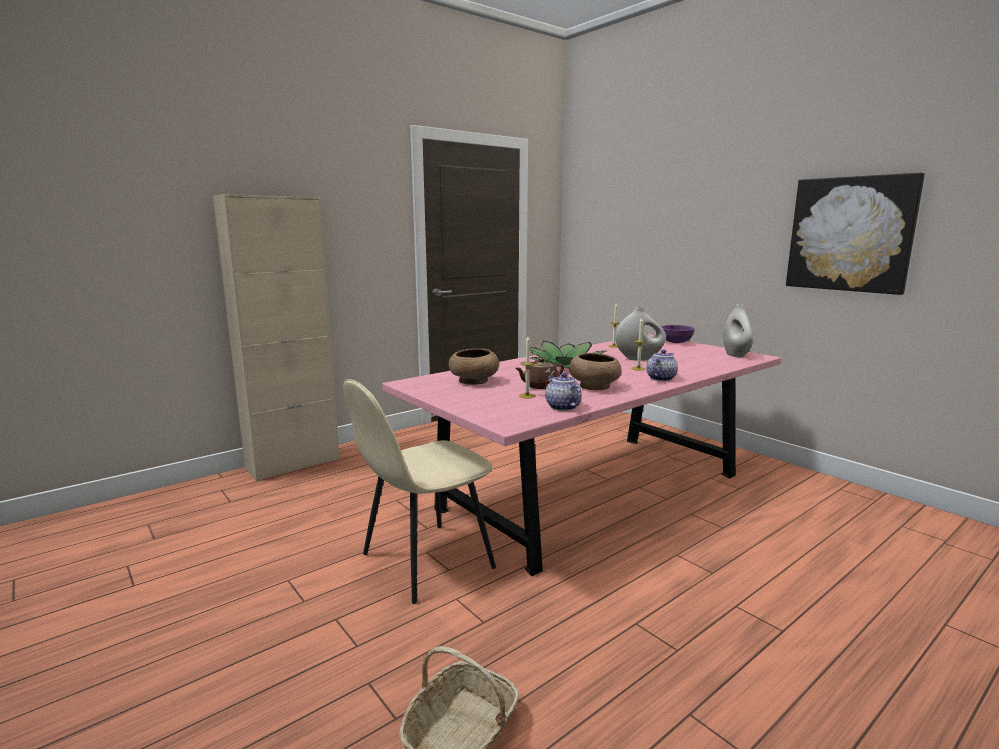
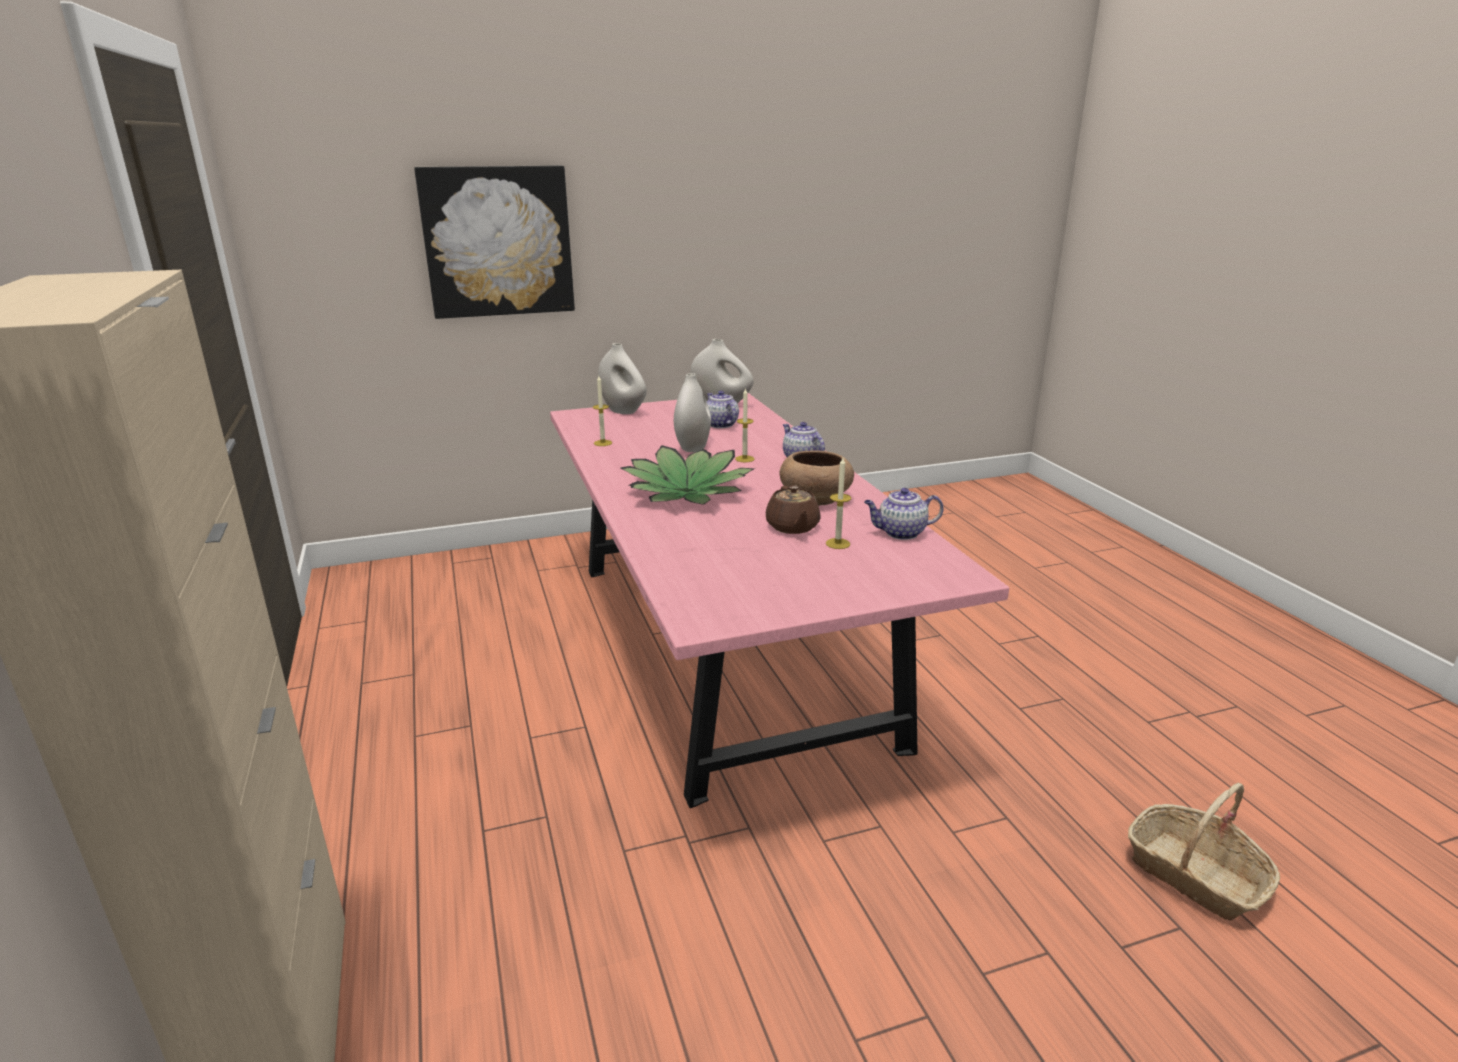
camera: 70 degrees left, 10 degrees up
(424, 562) = (852, 848): beige chair -> none
(473, 381) = (732, 566): brown bowl -> none
(676, 342) = (623, 411): purple bowl -> white vase
(693, 358) = (720, 424): none -> teapot
(850, 234) = (770, 234): picture -> picture (498, 242)

